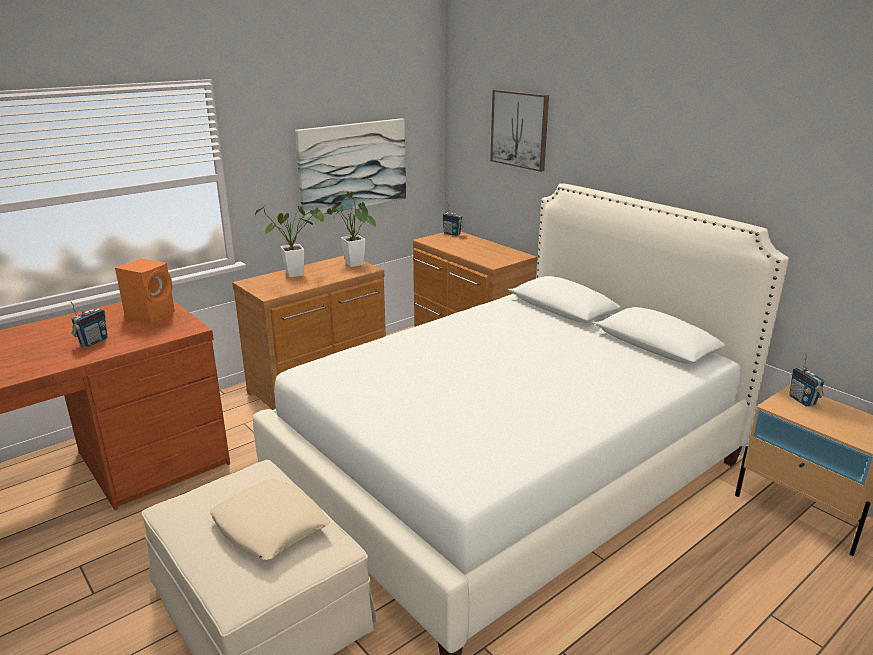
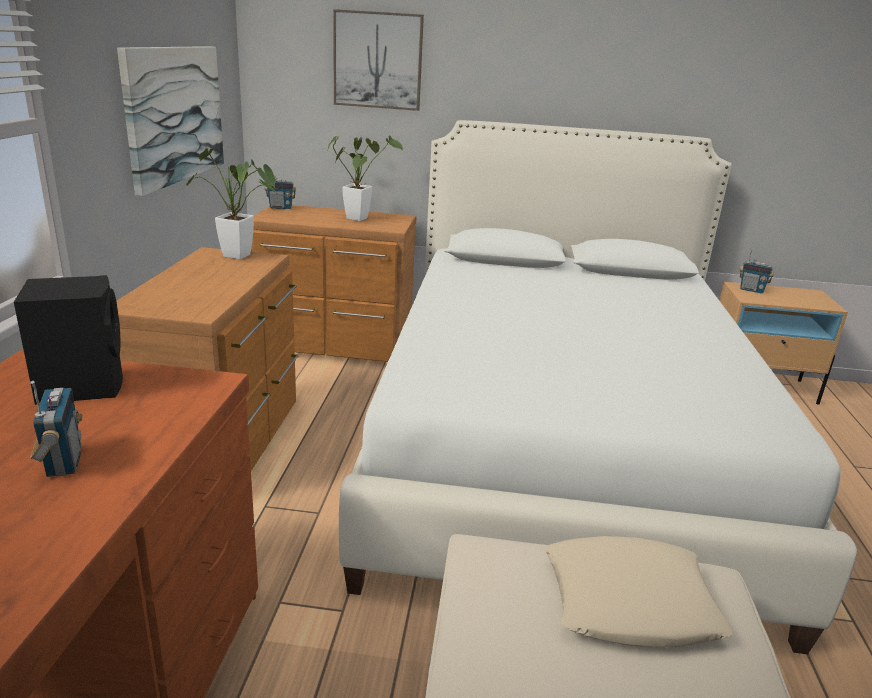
camera: 45 degrees left, 0 degrees up
(152, 314) = (82, 385): orange speaker -> black speaker
(299, 274) = (185, 281): potted plant -> potted plant (359, 218)

